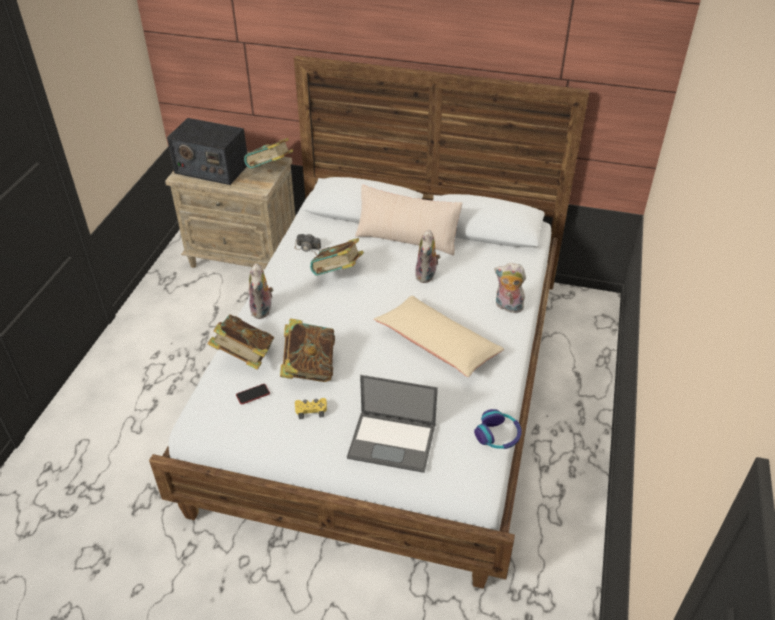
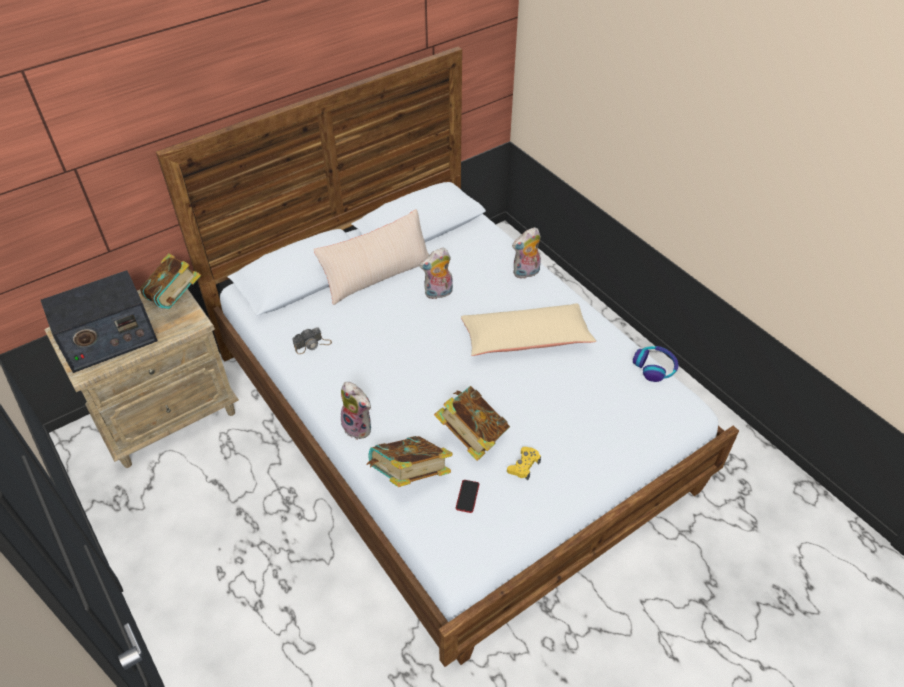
camera: 50 degrees left, 5 degrees up
(337, 274) = (371, 347): book -> none
(393, 441) = (607, 432): laptop -> none
(427, 276) = (438, 293): plush toy -> plush toy turned 105 degrees clockwise

